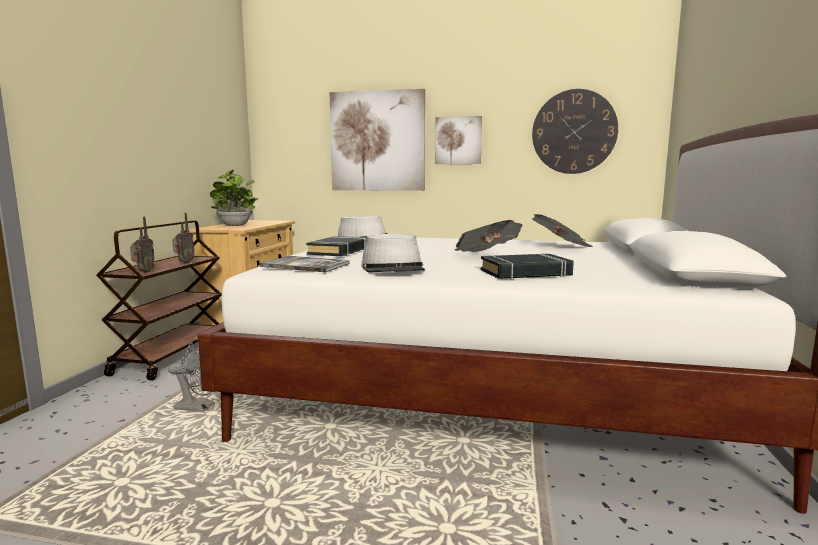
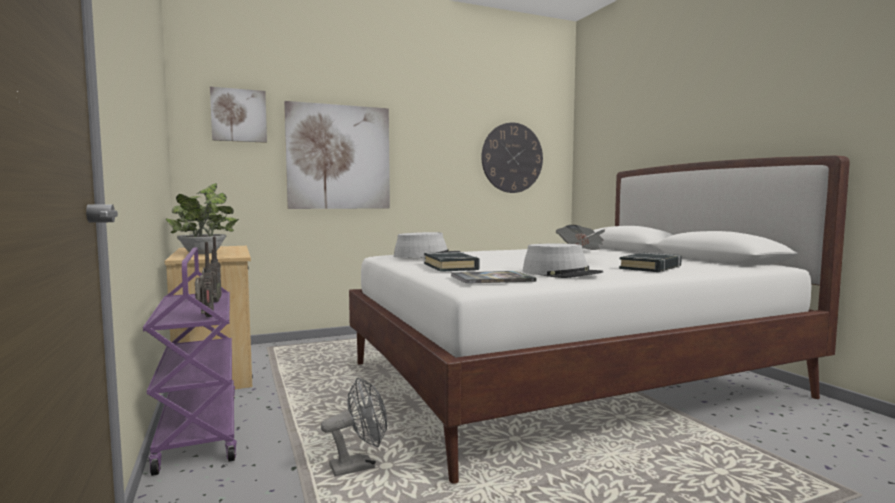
camera: 35 degrees left, 5 degrees down
(171, 356) = (198, 431): brown cart -> purple cart
(458, 140) = (419, 160): picture -> picture (239, 115)

